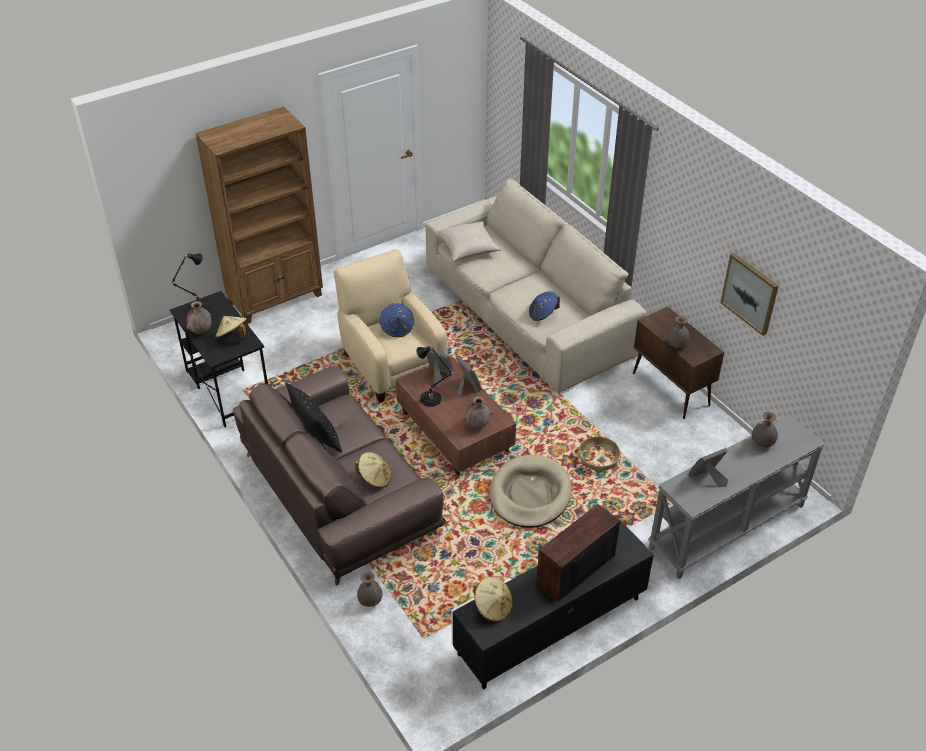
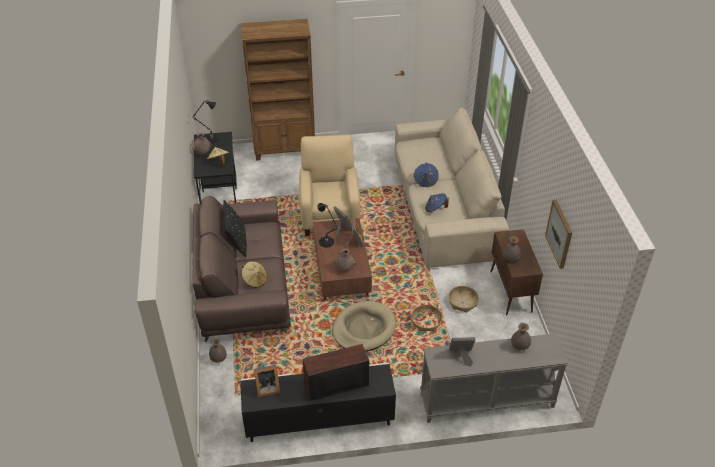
camera: 25 degrees right, 0 degrees up
(397, 328) = (332, 189): blue hat -> blue hat (425, 181)
(468, 248) = (415, 149): beige pillow -> none
(493, 607) = (266, 388): beige hat -> picture frame
(625, 420) = (463, 302): none -> basket

